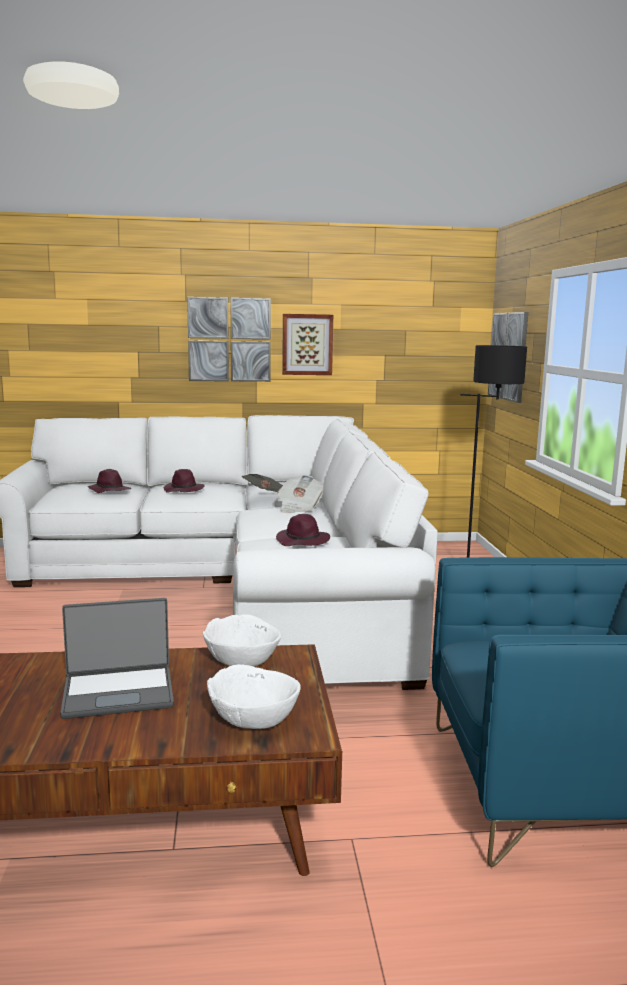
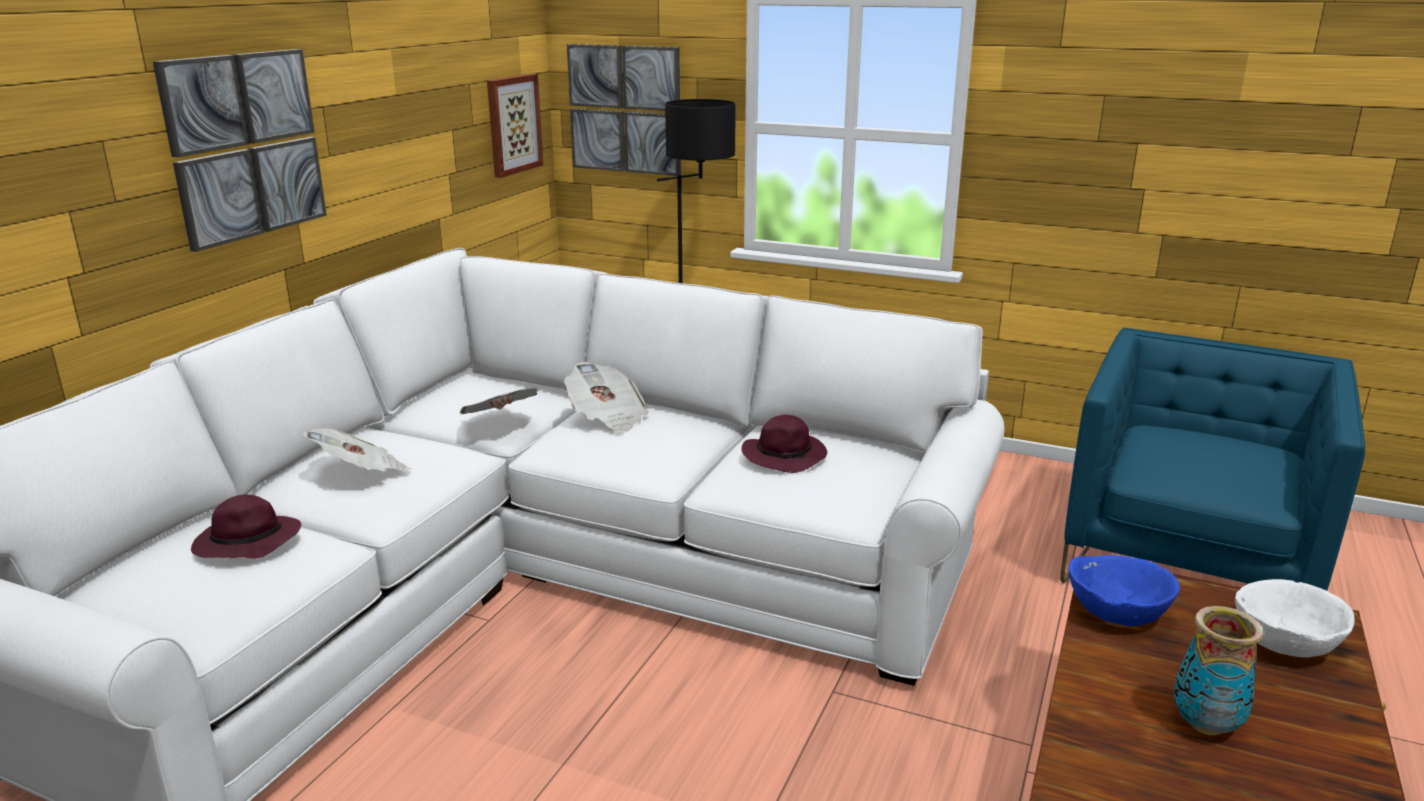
camera: 60 degrees left, 10 degrees up
(118, 693) = (1205, 725): laptop -> vase
(184, 490) = (361, 473): purple hat -> newspaper
(242, 659) = (1116, 611): white bowl -> blue bowl
(307, 344) = (361, 131): picture -> picture (513, 124)

